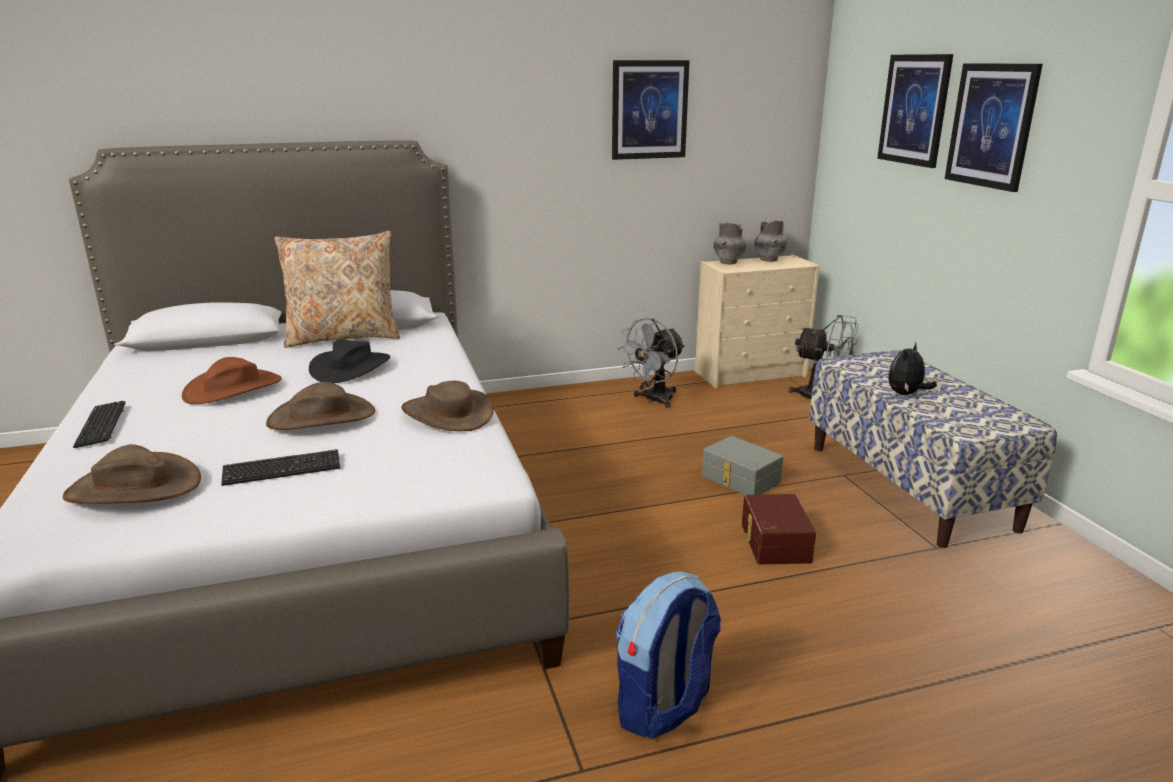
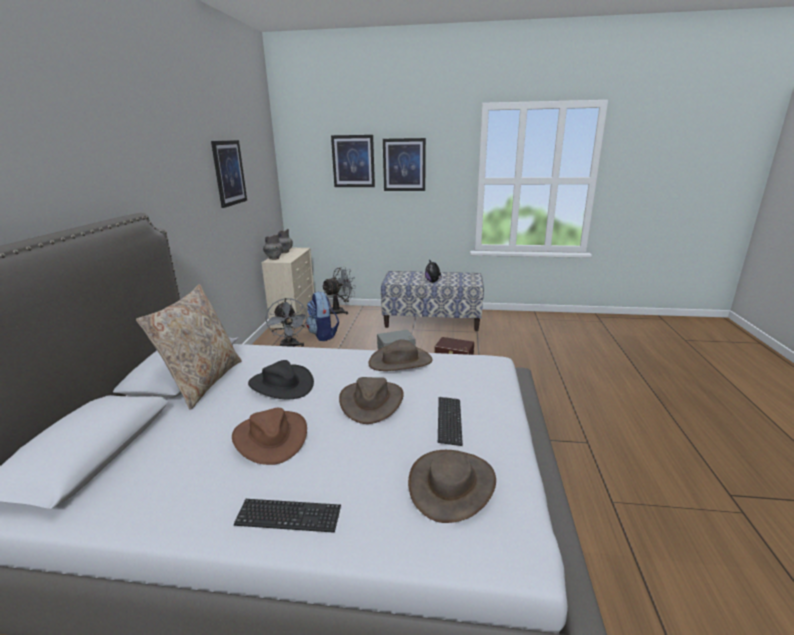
camera: 65 degrees left, 0 degrees up
(664, 707) = (554, 413): backpack -> backpack (323, 335)

